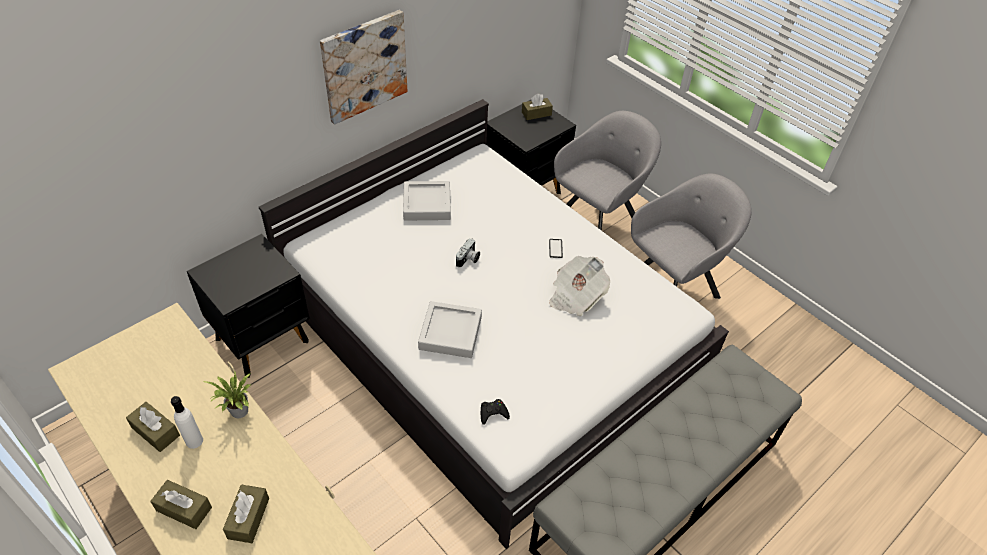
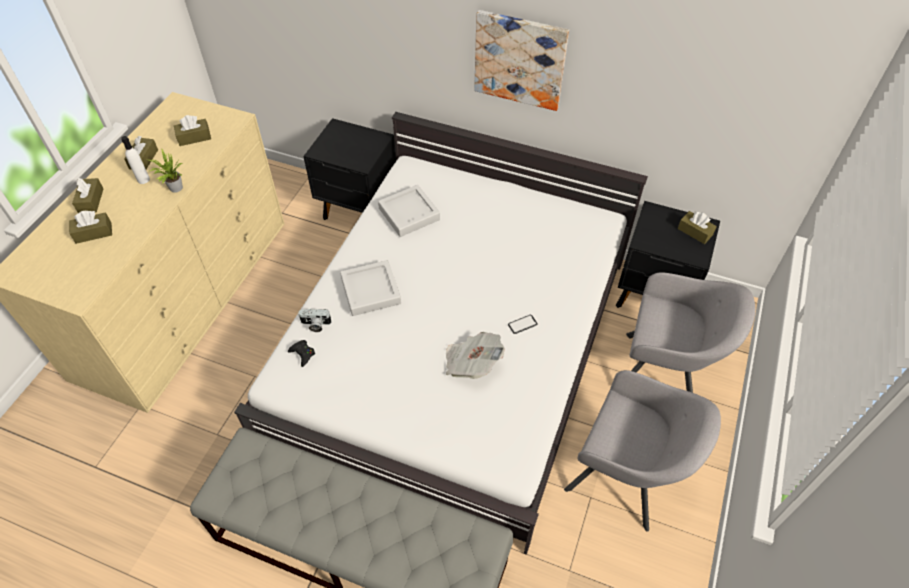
camera: 65 degrees right, 5 degrees up
(164, 369) = (194, 137): none -> brown tissue box
(427, 204) = (508, 212): grey tray -> grey tray (409, 214)
(468, 259) = (462, 268): camera -> camera (315, 325)

